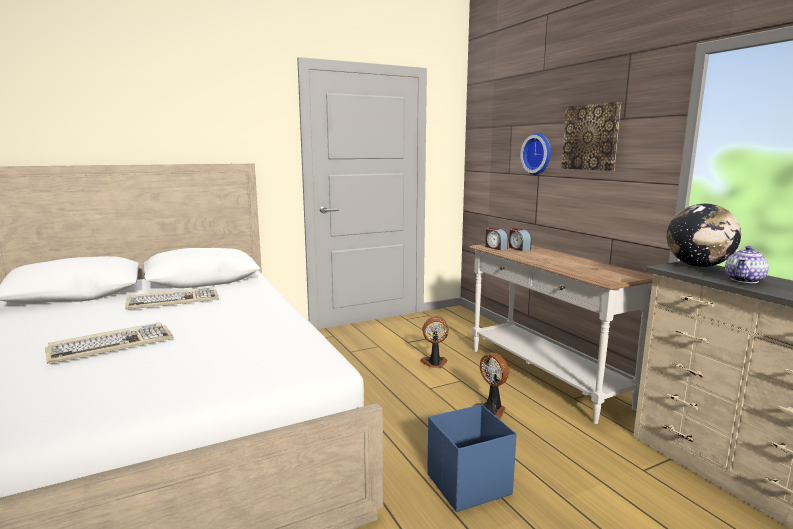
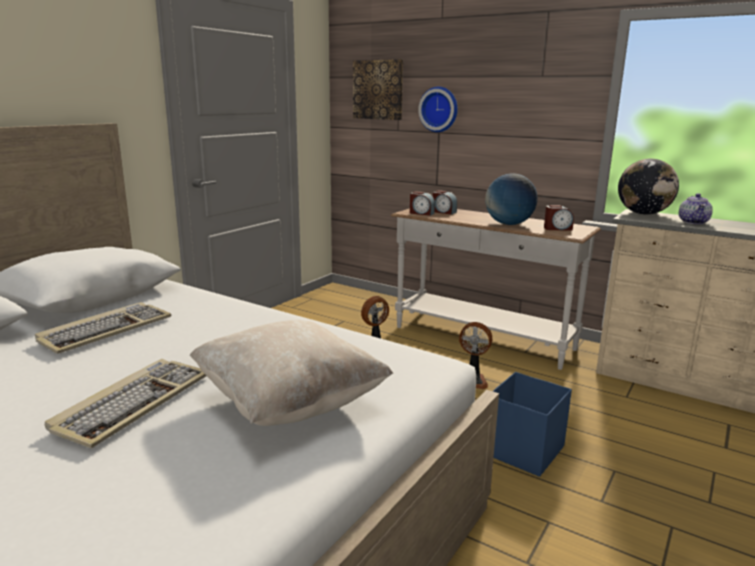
camera: 30 degrees left, 5 degrees up
(185, 368) = (289, 404): none -> beige pillow
(560, 264) = (509, 224): none -> globe
(591, 137) = (506, 93): picture -> picture (378, 90)
(605, 273) = (557, 228): none -> alarm clock

